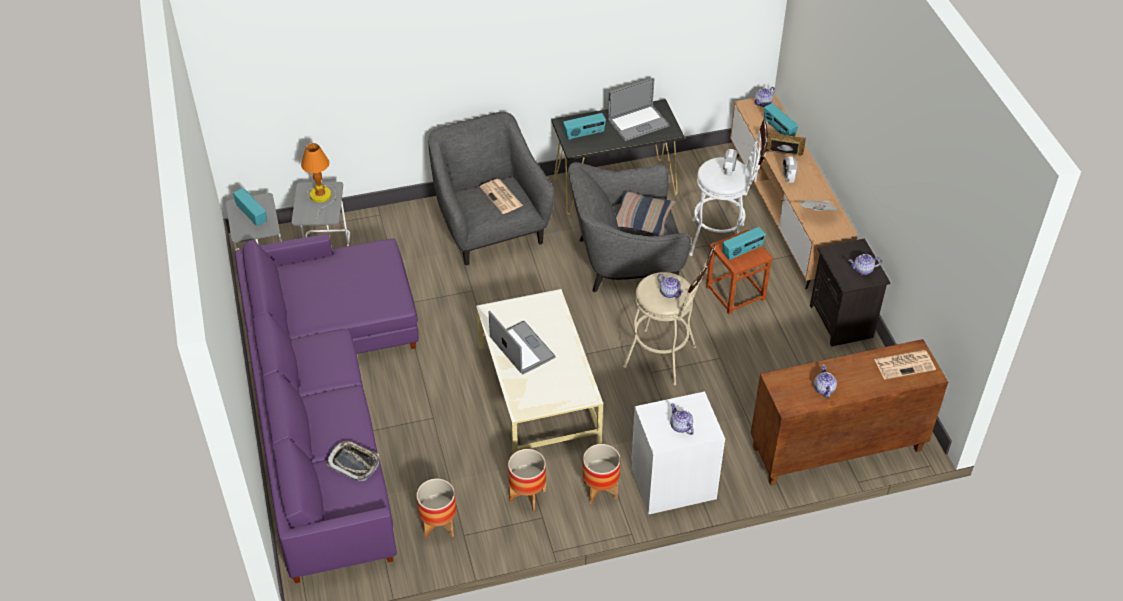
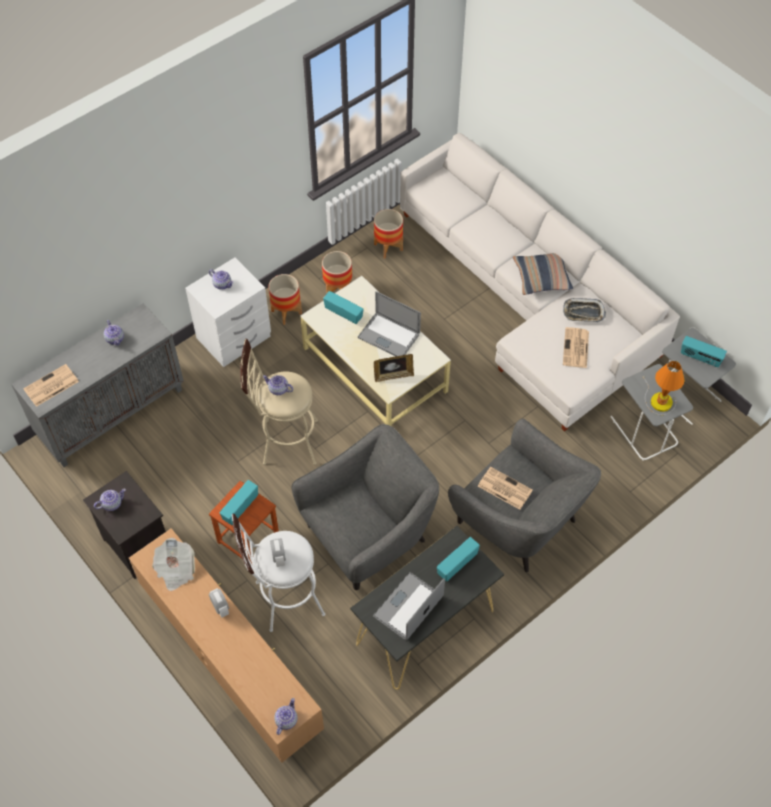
camera: 155 degrees right, 10 degrees up
(328, 402) = (531, 300): purple sofa -> white sofa
(350, 273) = (576, 348): none -> newspaper
(354, 463) = (455, 208): tray -> tray (583, 313)
(642, 219) = (354, 517): pillow -> pillow (542, 277)
(778, 129) = (253, 680): radio -> radio (344, 313)
(783, 155) = (236, 639): picture frame -> picture frame (393, 375)
(836, 450) = (112, 413): brown cabinet -> grey cabinet

